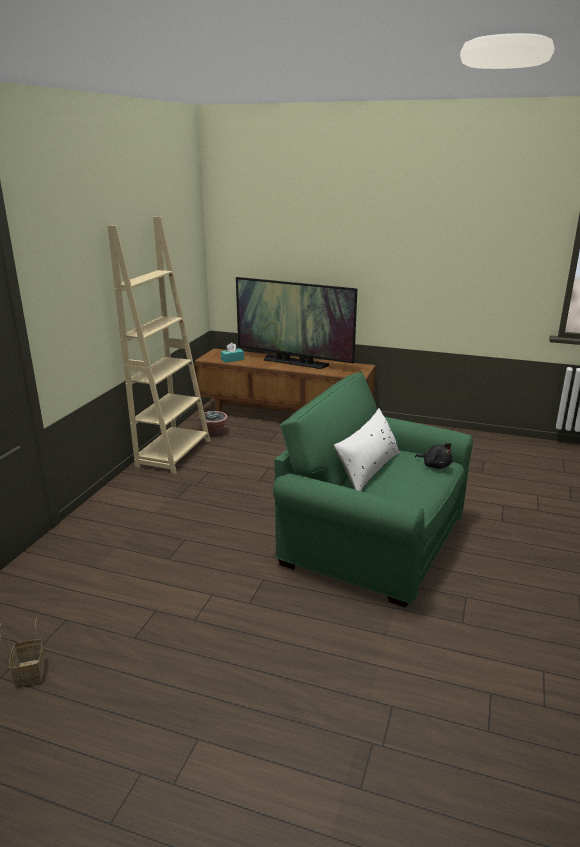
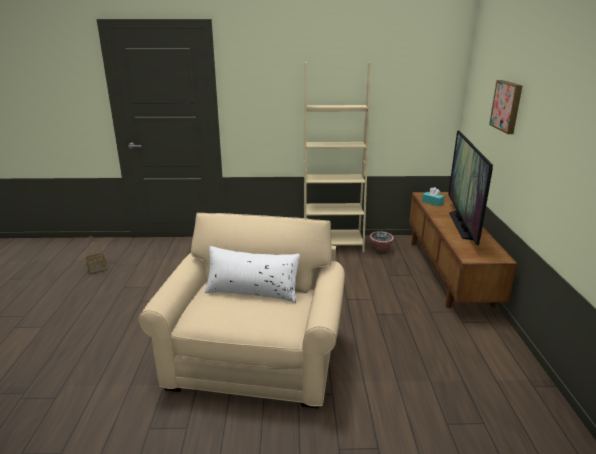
camera: 70 degrees right, 0 degrees up
(306, 240) = (507, 106): none -> picture
(374, 541) = (255, 359): green armchair -> beige armchair
(435, 465) = (270, 322): black plush toy -> none

